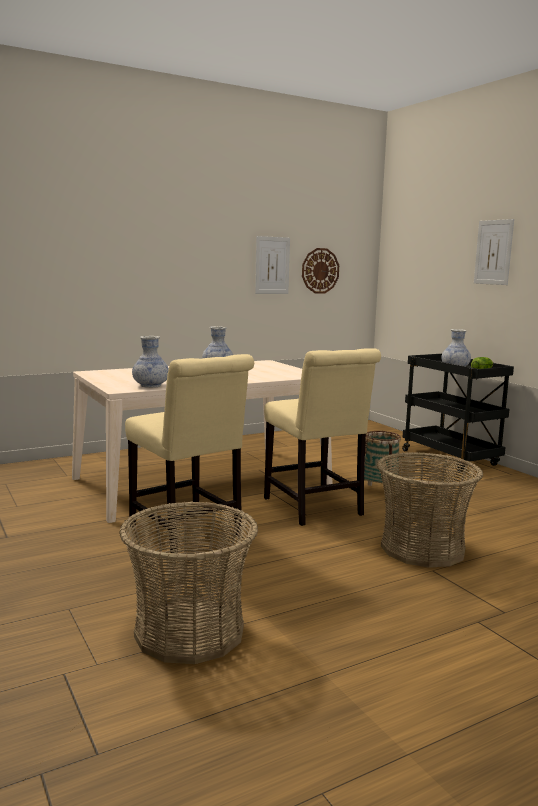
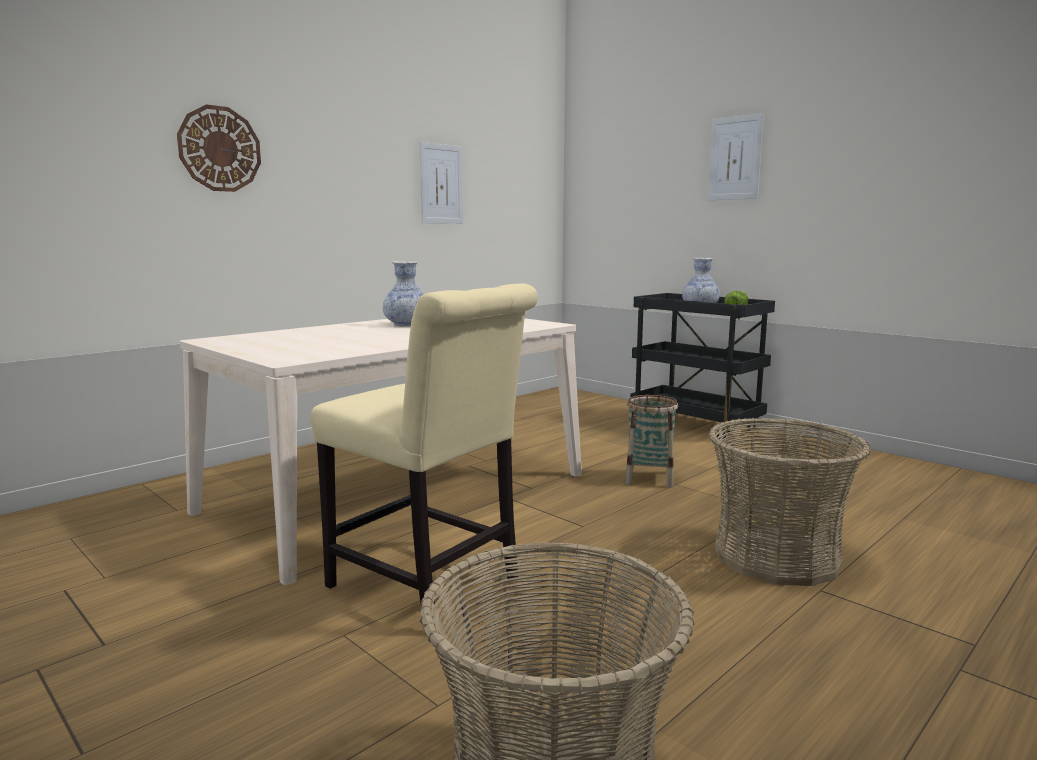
camera: 15 degrees left, 0 degrees up
(150, 386) = (333, 351): vase -> none
(315, 509) = (588, 515): beige chair -> none
(320, 270) = (499, 193): wall clock -> wall clock (219, 149)

